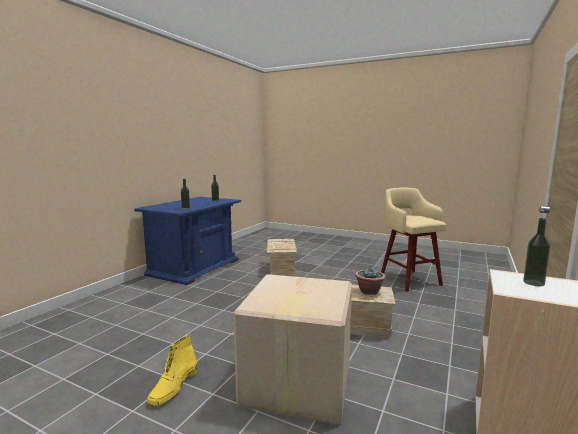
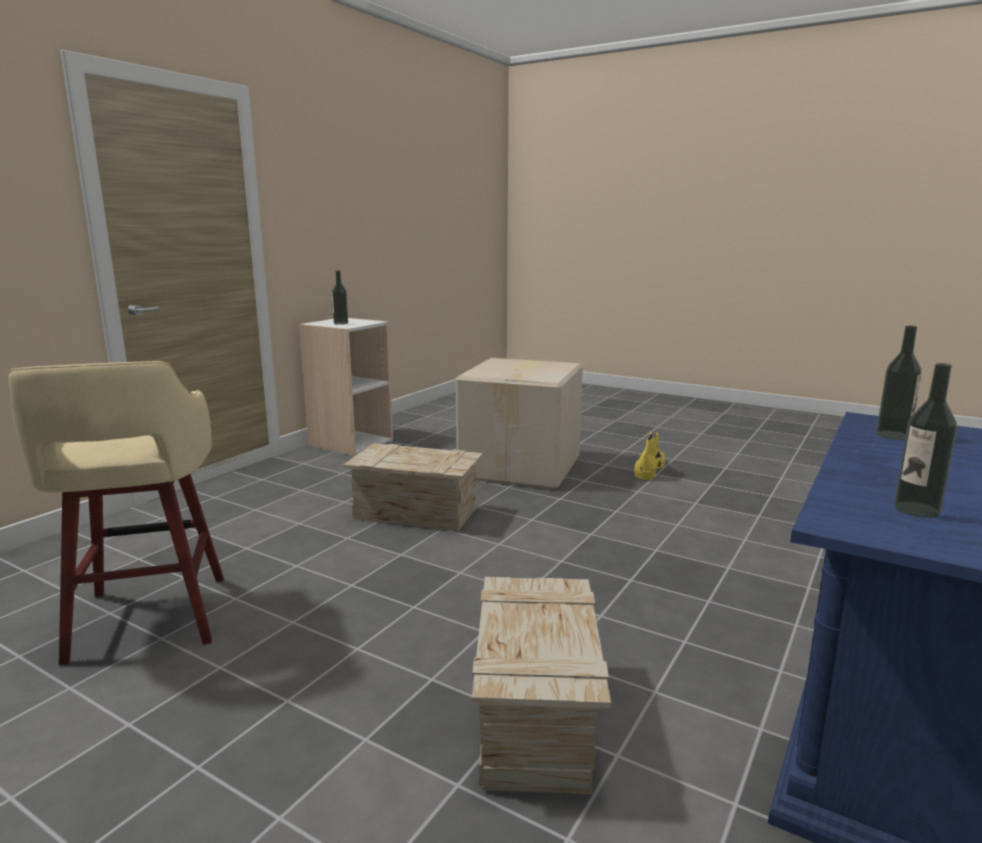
camera: 175 degrees left, 5 degrees up
(369, 292) = (393, 455): potted plant -> none

